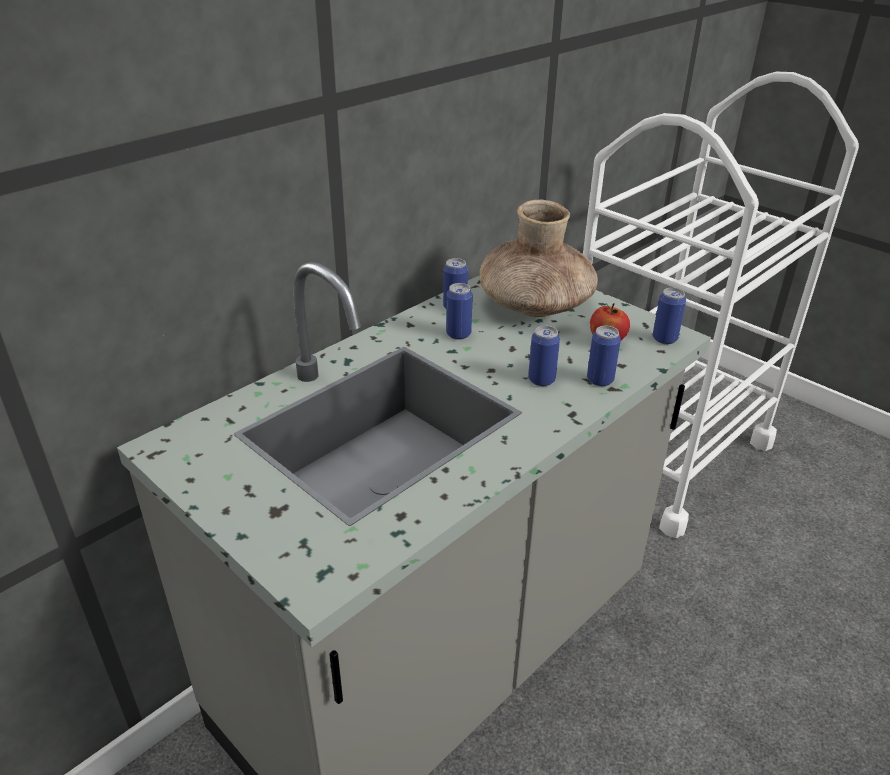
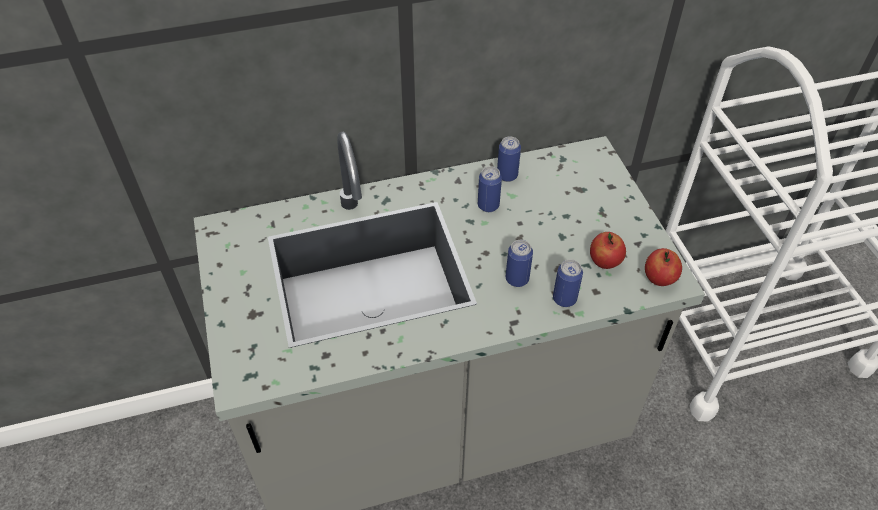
camera: 30 degrees right, 15 degrees up
(535, 305) = (576, 198): brown vase -> none
(664, 339) = (659, 279): can -> apple

